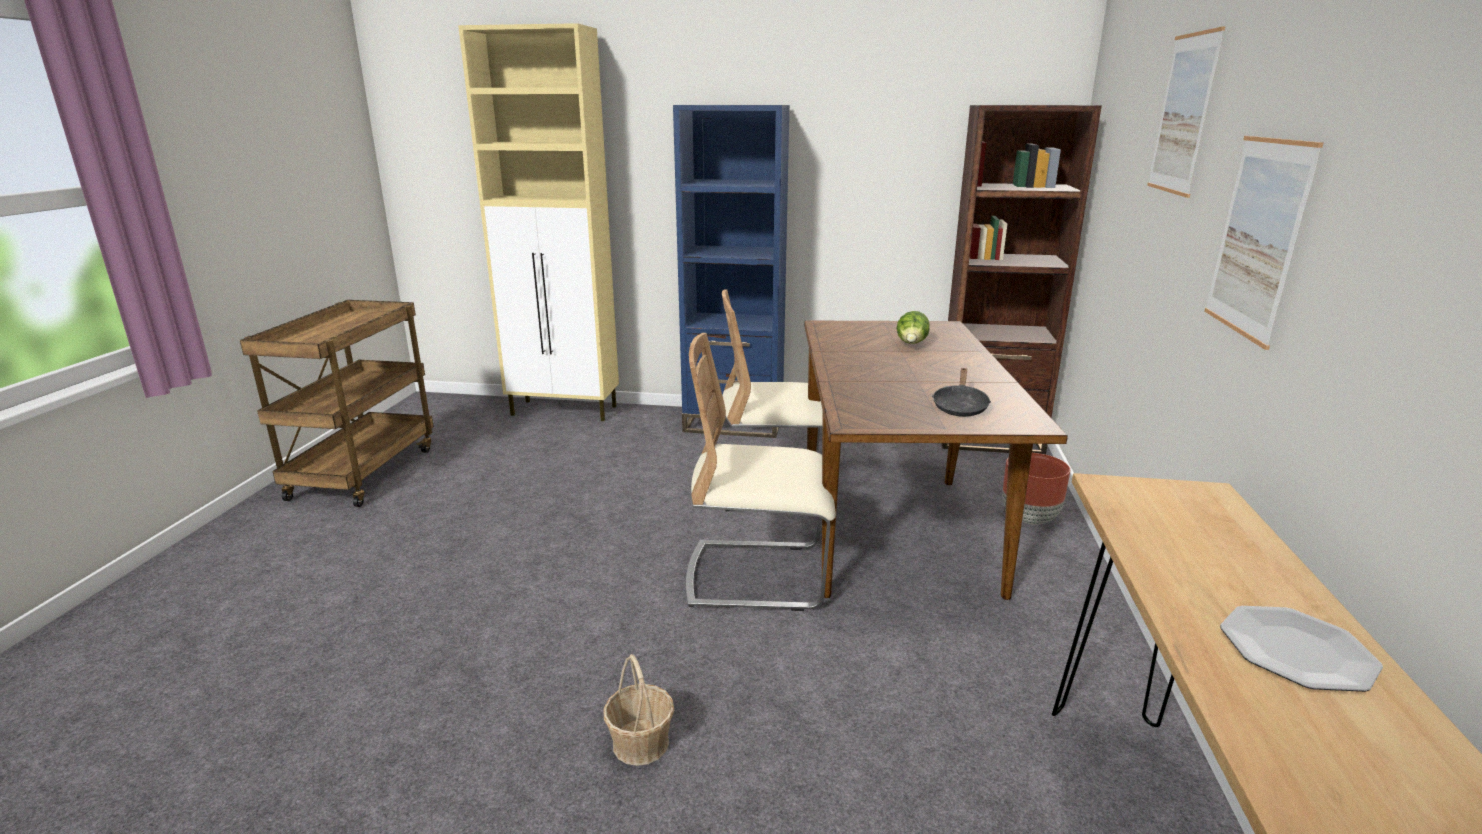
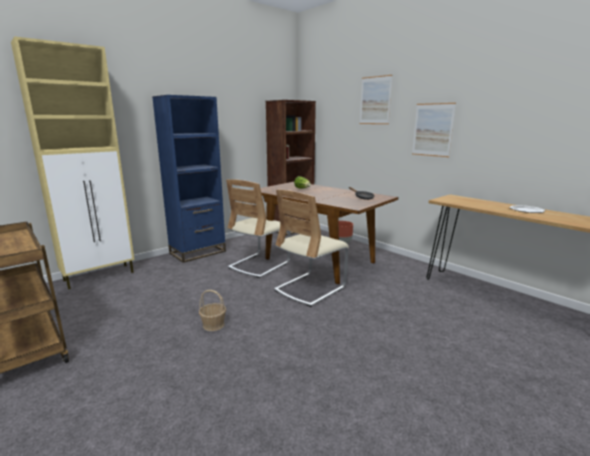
camera: 50 degrees left, 5 degrees down
(641, 743) = (377, 342): basket -> basket (213, 325)

